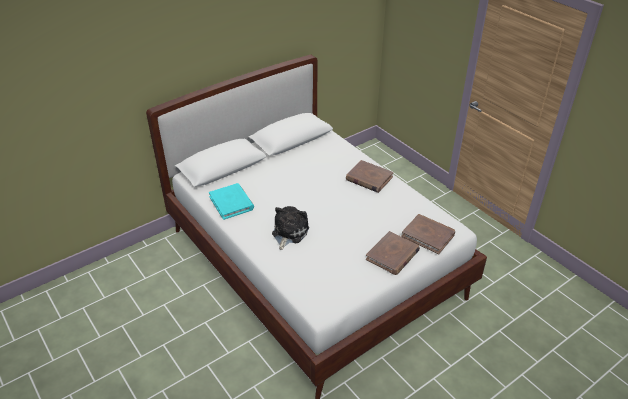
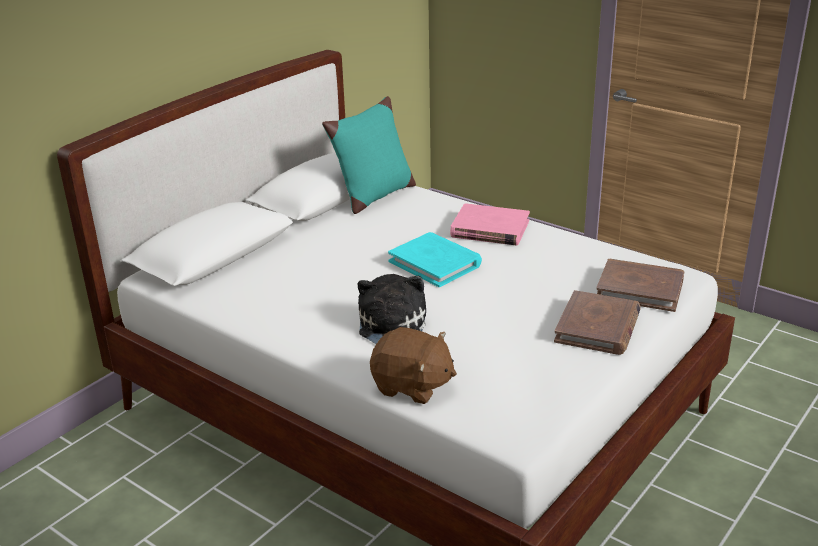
camera: 15 degrees left, 10 degrees down
(231, 203) = (257, 302): turquoise book -> turquoise book (435, 263)
(284, 270) = (412, 386): none -> brown plush toy
(318, 144) = (374, 196): none -> turquoise pillow
(369, 178) = (490, 229): brown book -> pink book

